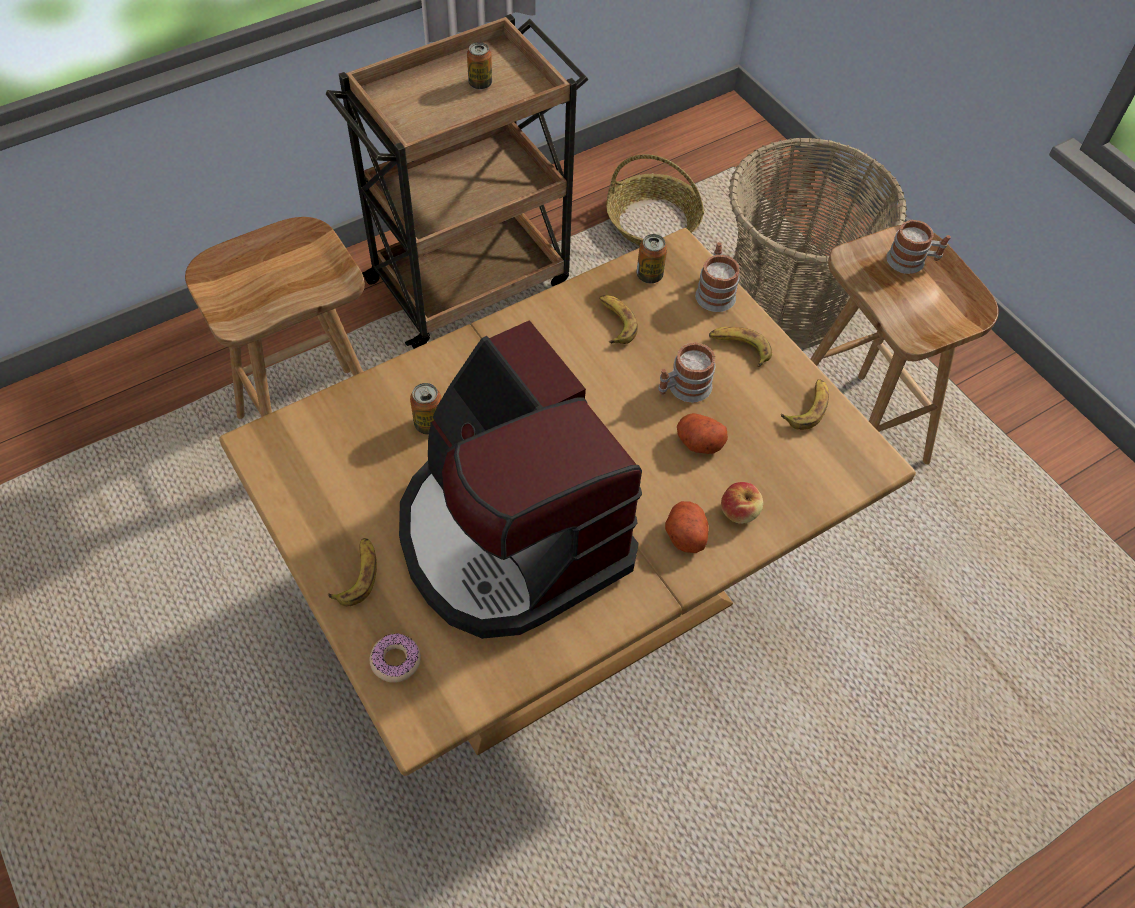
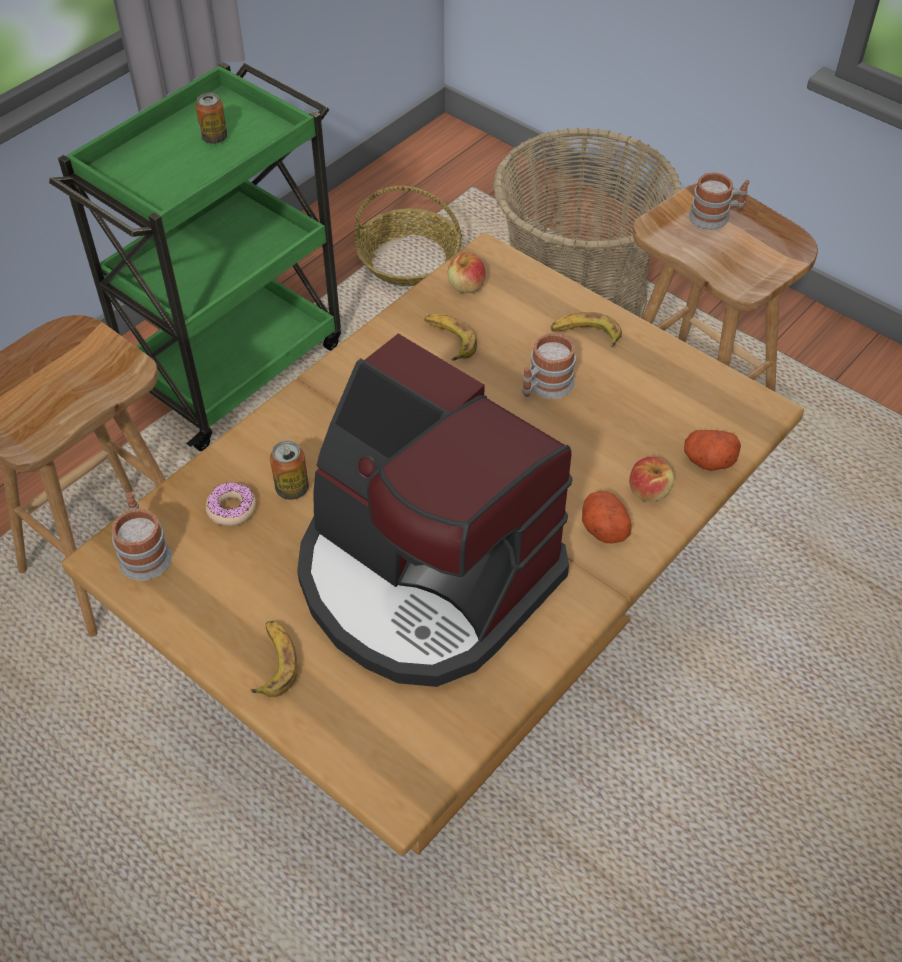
camera: 15 degrees left, 5 degrees down
(395, 660) = (350, 737): donut -> donut (231, 509)
(471, 281) = (235, 364): brown cart -> green cart
(649, 275) = (466, 286): can -> apple
(698, 442) = (581, 435): potato -> potato (708, 460)
(715, 291) = (539, 286): mug -> mug (144, 552)
(807, 407) = (675, 374): banana -> none

